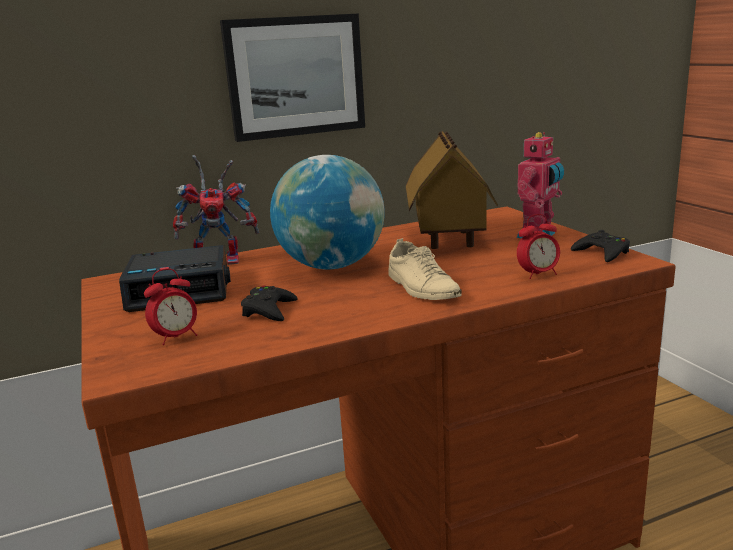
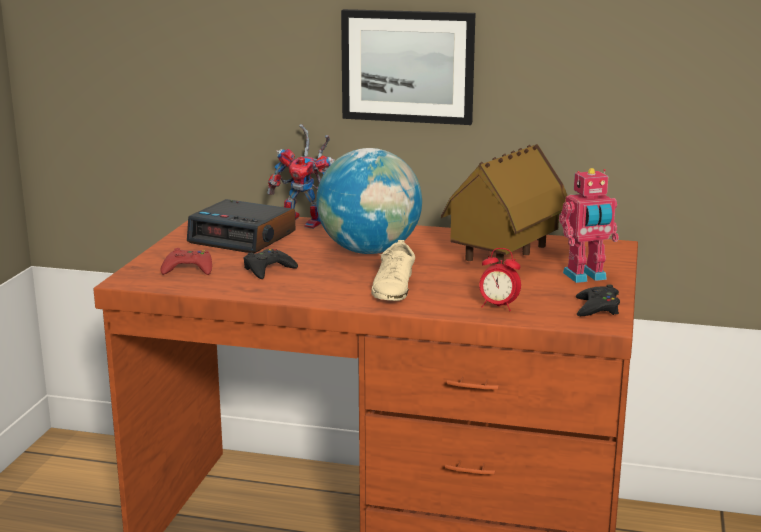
camera: 35 degrees right, 0 degrees up
(176, 337) = (189, 269): alarm clock -> red game controller

